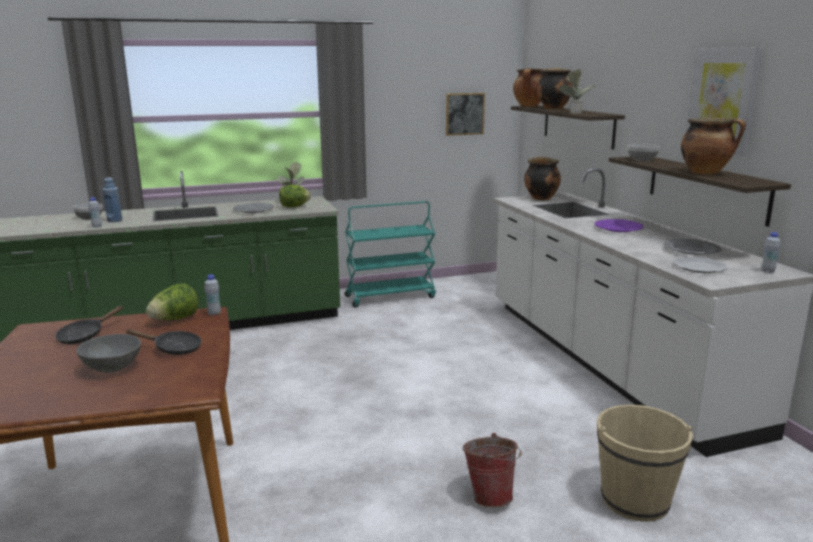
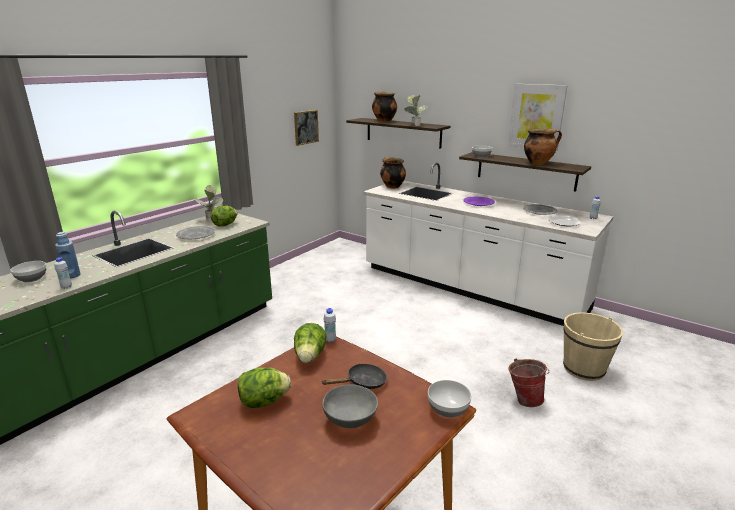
camera: 35 degrees left, 5 degrees up
(84, 336) = (264, 401): black frying pan -> lettuce
(195, 390) = (448, 409): none -> bowl
(390, 296) = (284, 279): turquoise cart -> none
(529, 106) = (360, 119): cooking pot -> none

